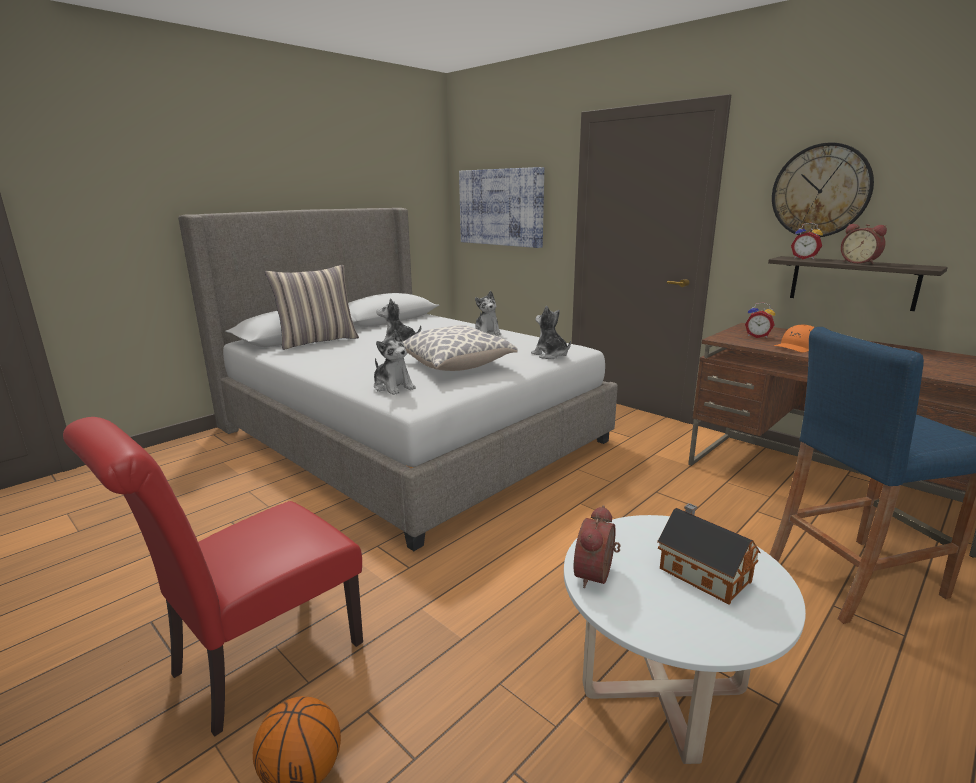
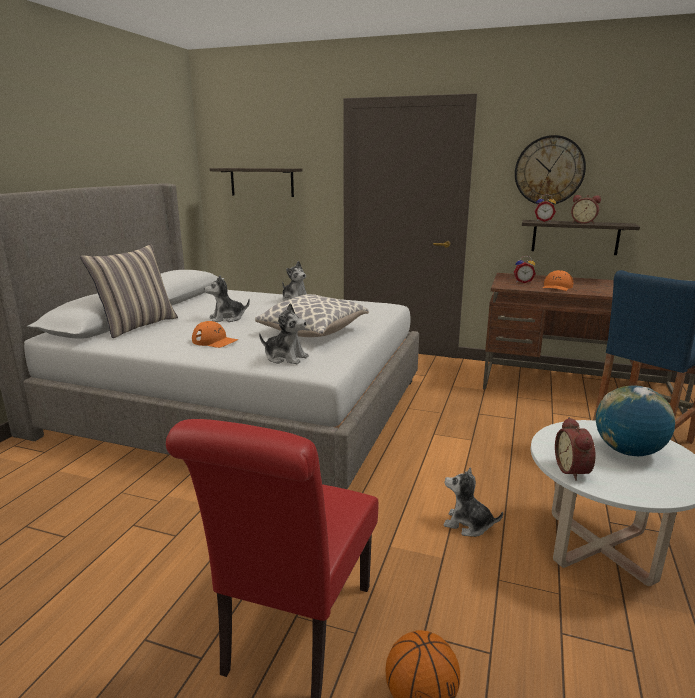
camera: 25 degrees left, 0 degrees up
(357, 363) = (215, 341): none -> orange cap
(501, 207) = (262, 182): picture -> shelf
(550, 355) = (376, 313): plush toy -> plush toy (468, 524)
(701, 572) = (628, 451): toy house -> globe

